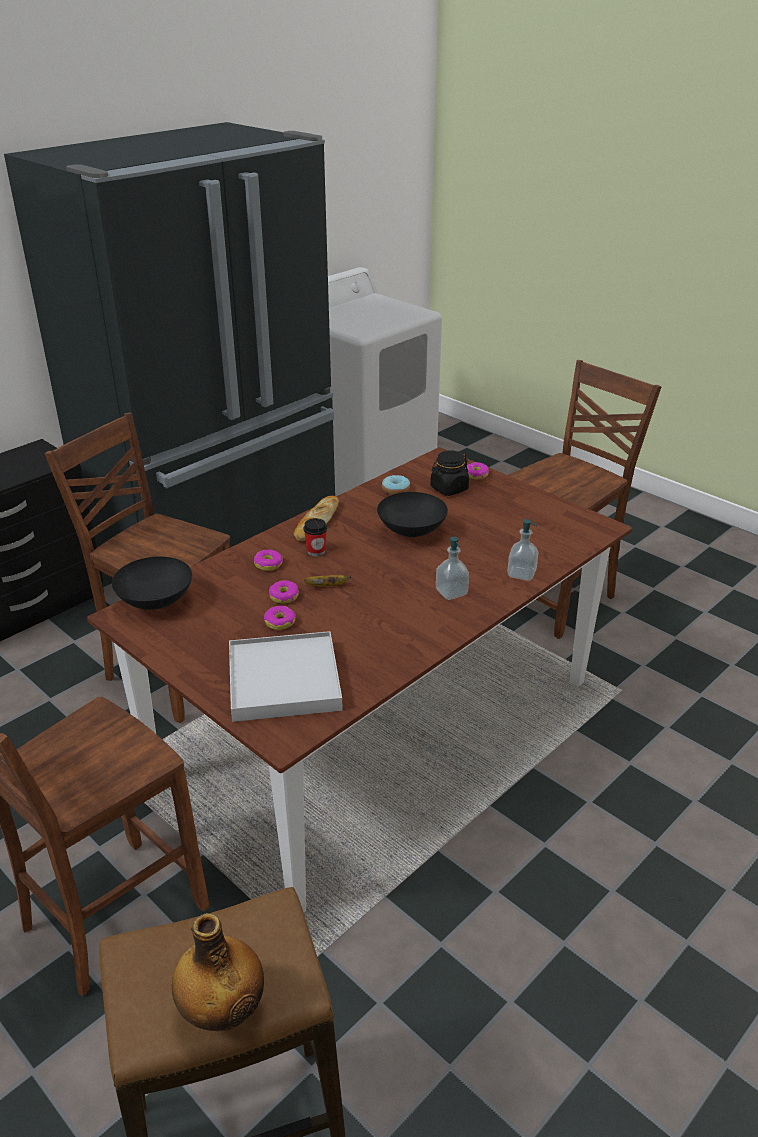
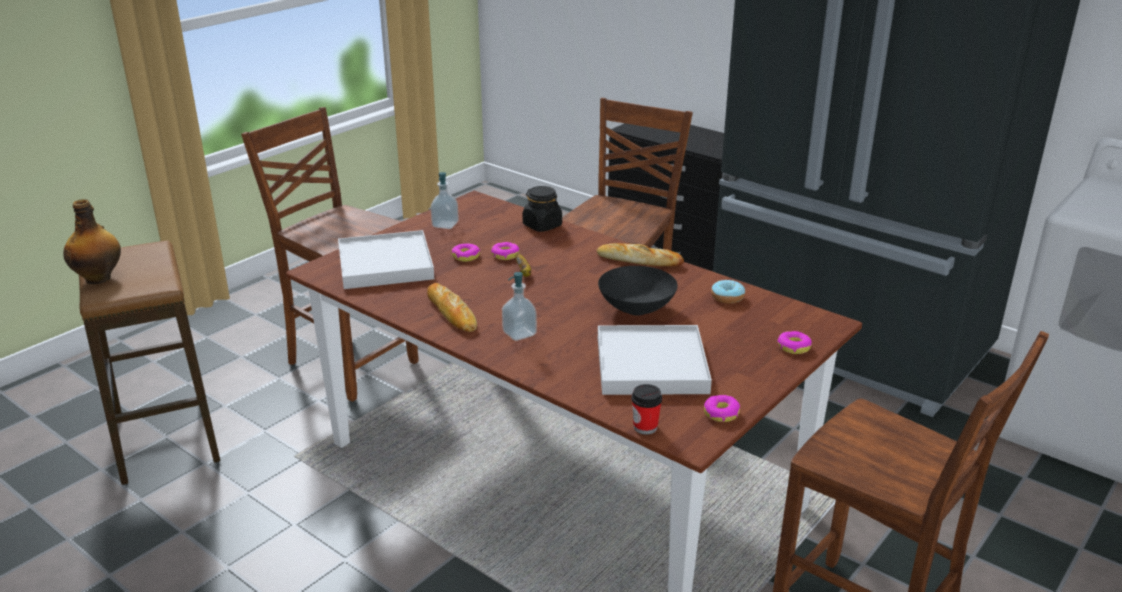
camera: 85 degrees right, 5 degrees down
(157, 601) = (493, 209): black bowl -> none
(268, 564) = (556, 245): donut -> donut (721, 413)
(316, 551) = (584, 263): cup -> cup (645, 427)
(407, 631) = (451, 312): none -> bread
(449, 489) = (746, 329): black jar -> black jar (542, 225)
(504, 532) = (651, 365): none -> white tray
(521, 574) = (561, 375): soap dispenser -> soap dispenser (445, 225)

